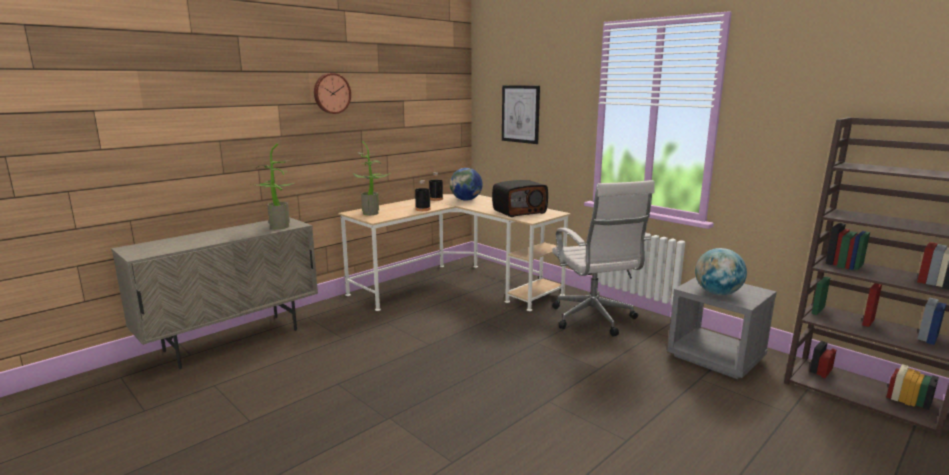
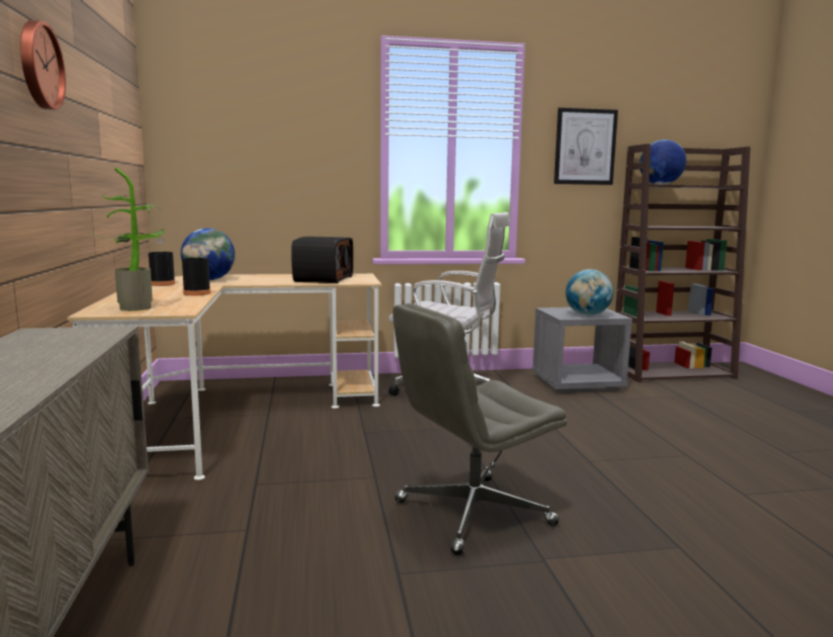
camera: 55 degrees left, 5 degrees down
(278, 227) = (84, 340): potted plant -> none
(418, 383) = (472, 514): none -> grey office chair
(520, 114) = (251, 150): picture -> picture (585, 147)
(868, 167) = (660, 184): none -> globe

